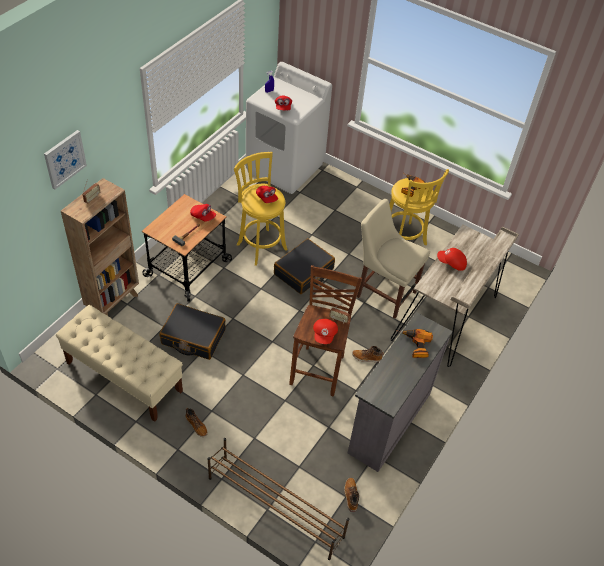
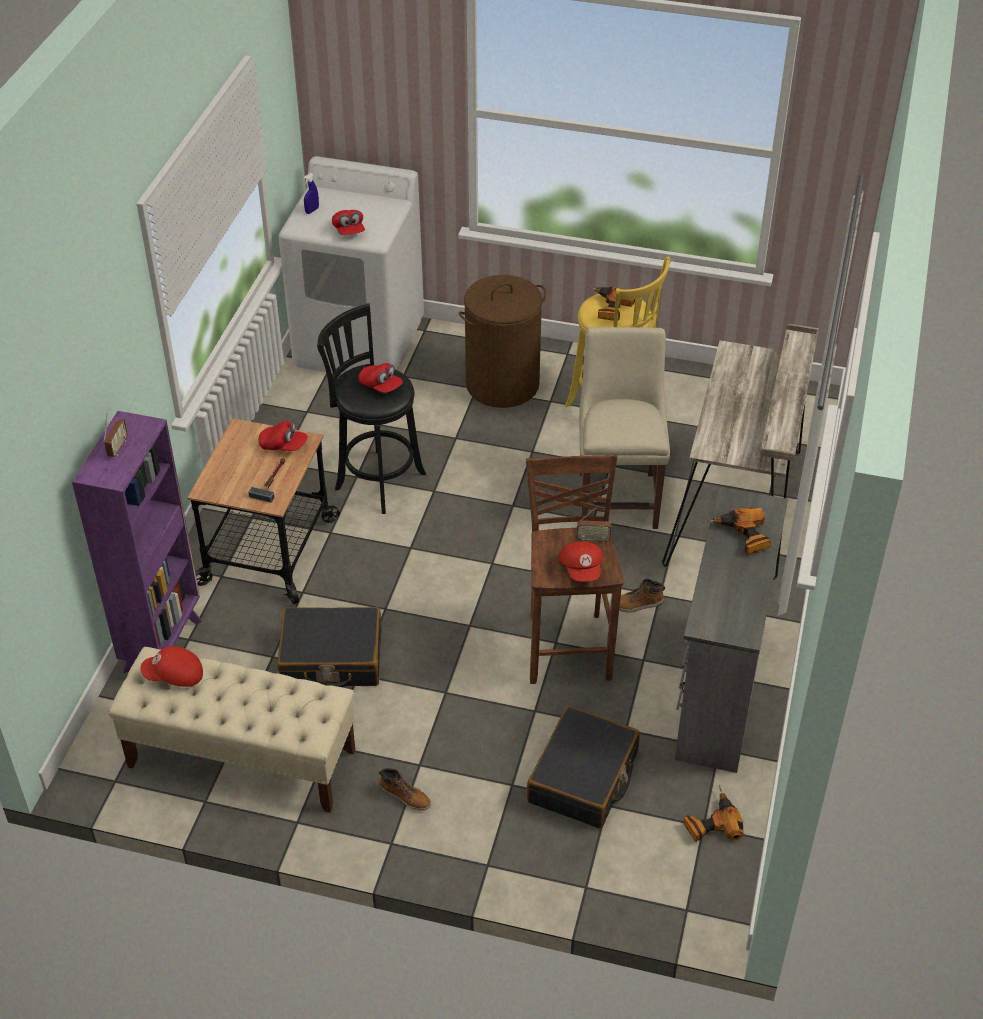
camera: 15 degrees left, 5 degrees down
(64, 159) = (63, 386): picture -> none
(114, 302) = (163, 643): brown bookcase -> purple bookcase
(260, 245) = (376, 479): yellow stool -> black stool
(275, 506) = (596, 878): brown shoe rack -> none
(304, 272) = (471, 501): black suitcase -> black suitcase (583, 778)
(350, 211) = (502, 384): none -> brown laundry basket
(351, 496) = (710, 822): boot -> power drill
(384, 292) = (618, 496): beige chair -> beige chair turned 75 degrees clockwise
(451, 263) = (730, 404): red cap -> red cap (174, 676)

